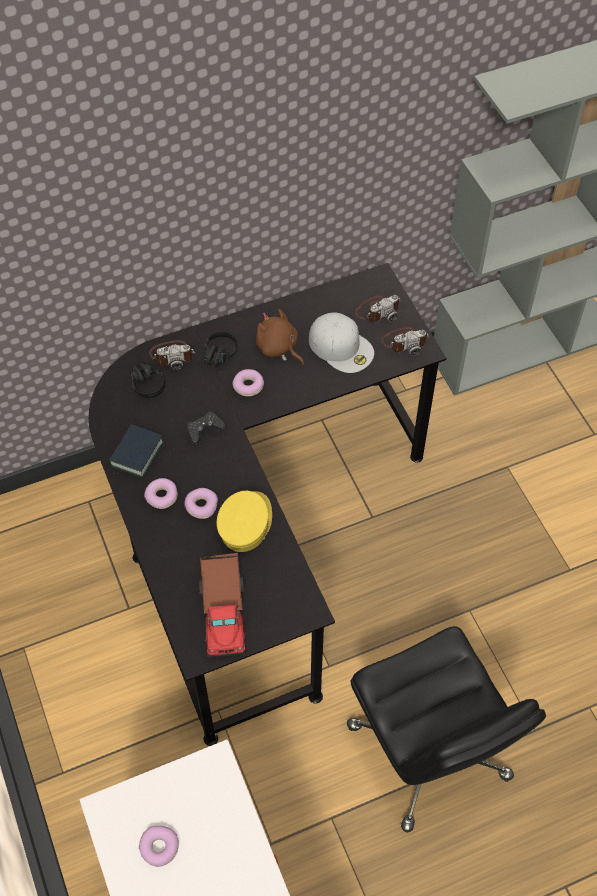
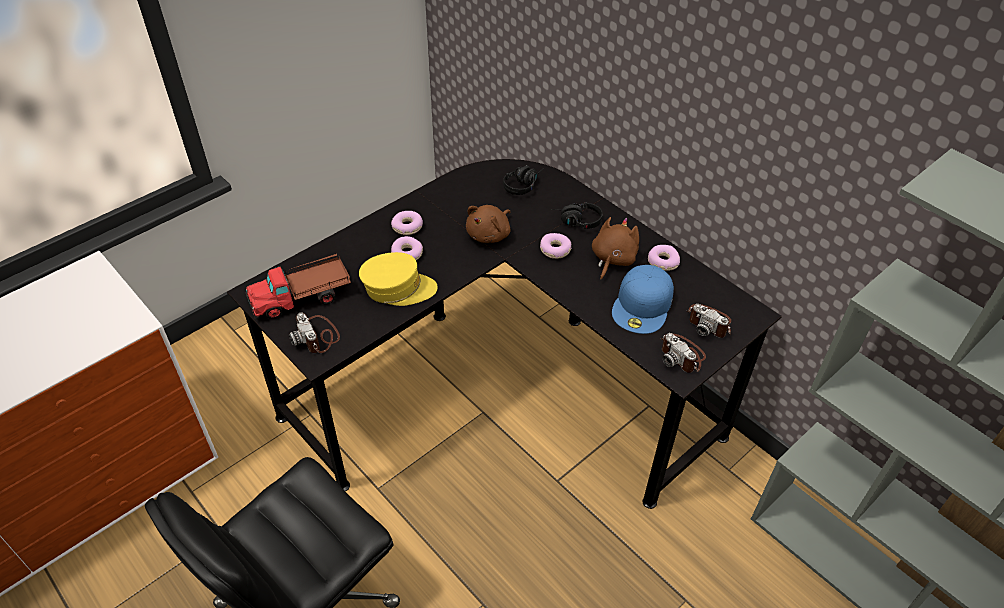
camera: 70 degrees right, 10 degrees down
(136, 454) = (445, 200): book -> none
(159, 848) = (55, 308): donut -> donut (662, 262)
(173, 355) = (562, 193): camera -> camera (317, 336)
(204, 430) = (490, 234): black game controller -> brown plush toy
(341, 347) = (643, 305): white cap -> blue cap

